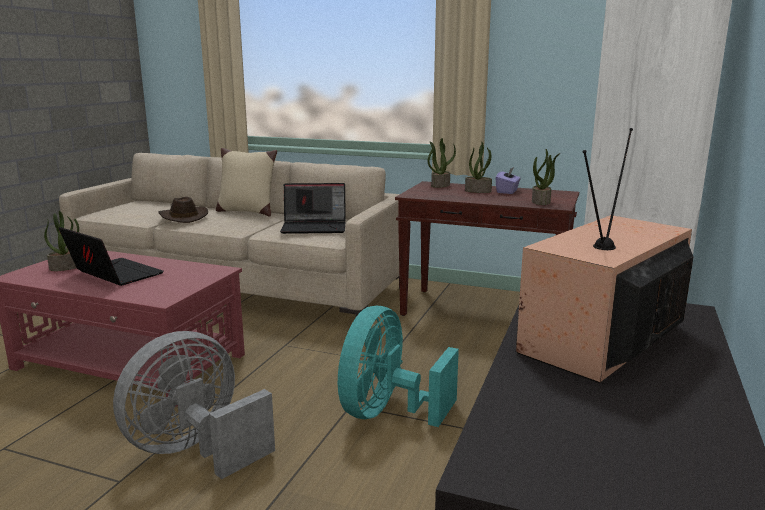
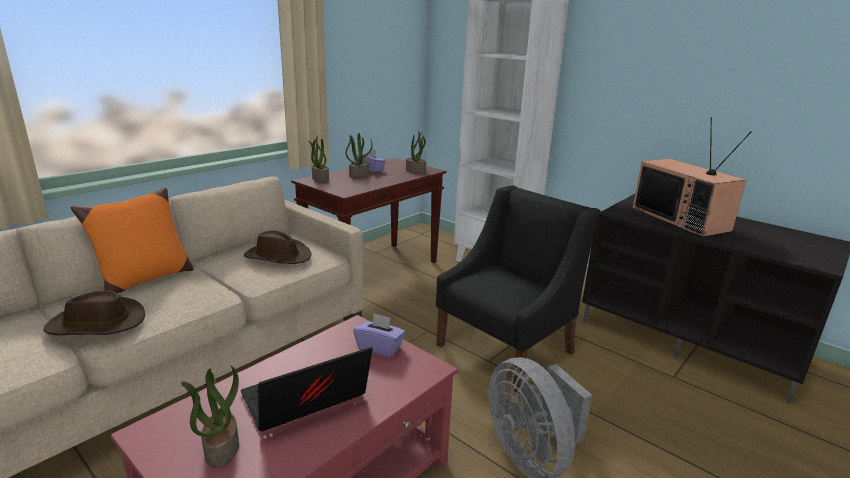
camera: 70 degrees left, 5 degrees up
(189, 281) = (379, 348): none -> purple tissue box
(246, 212) = (144, 279): beige pillow -> orange pillow
(315, 227) = (278, 256): laptop -> brown hat
(387, 412) = (506, 348): turquoise fan -> black armchair

